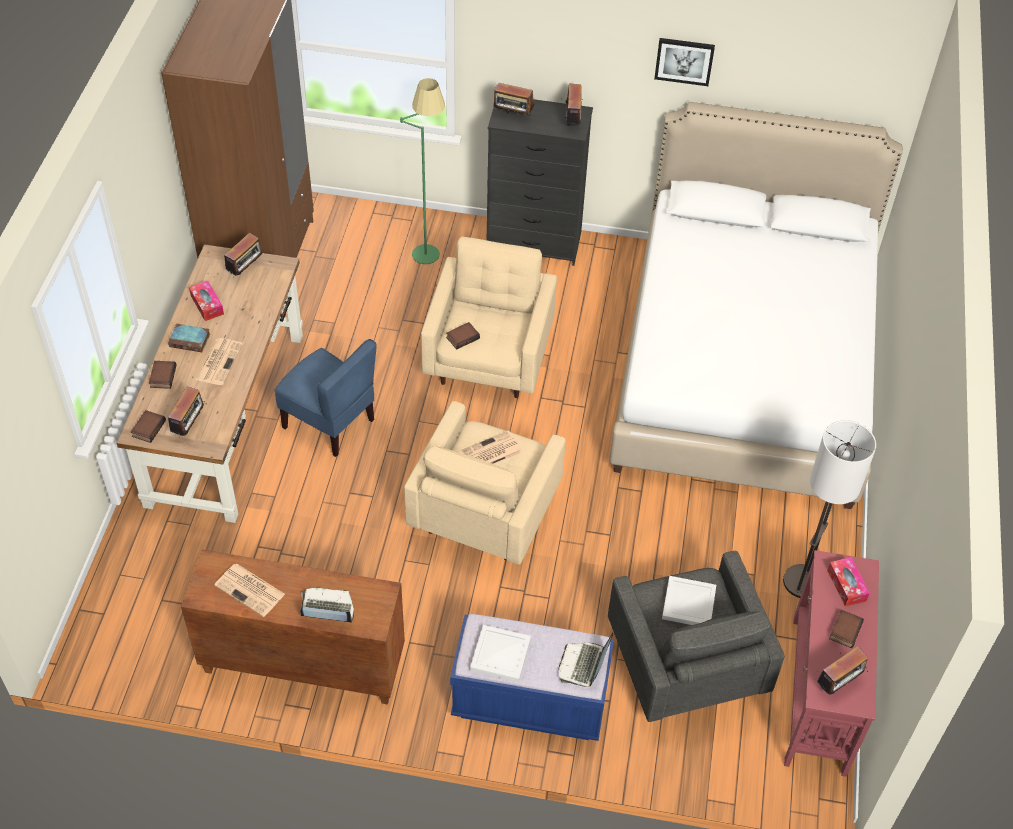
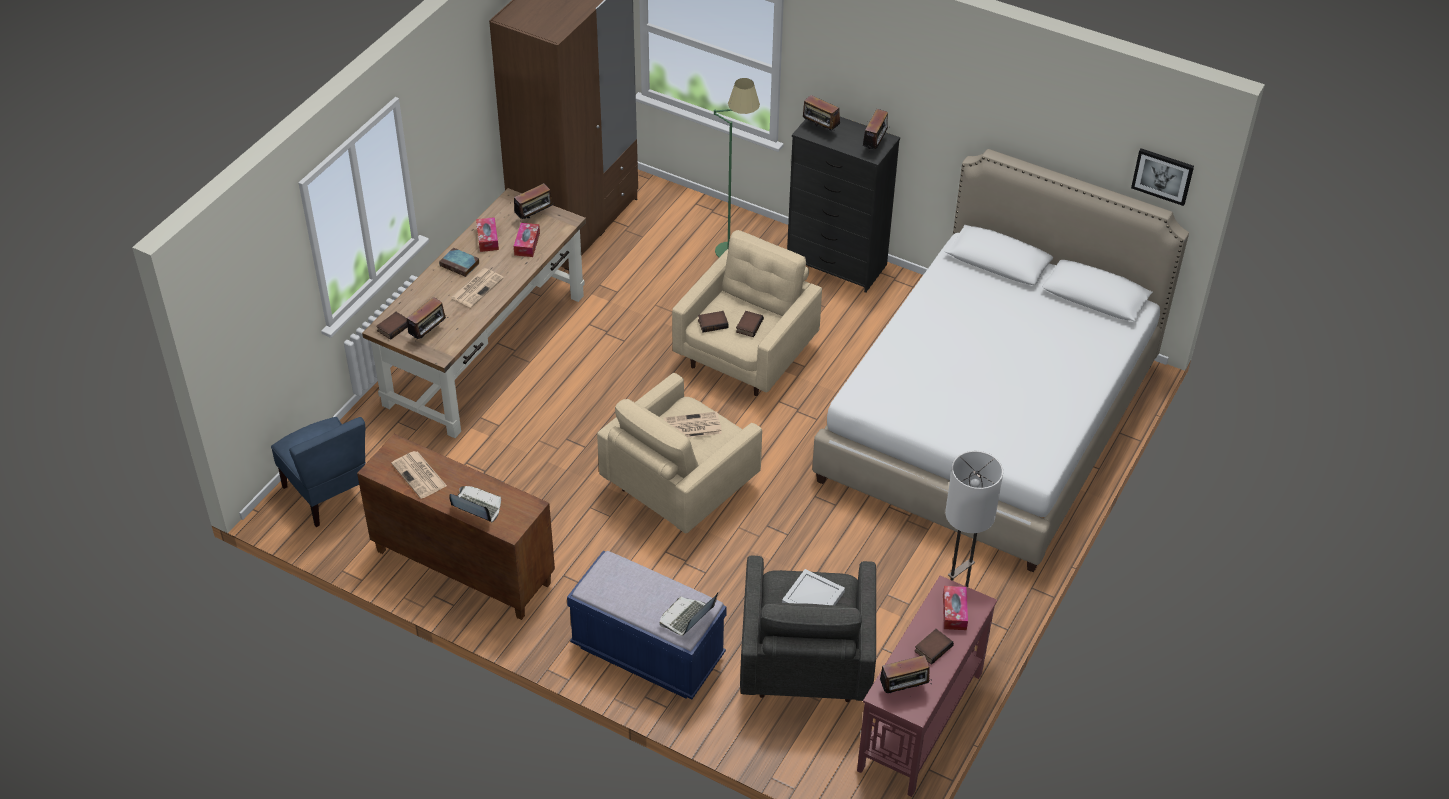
camera: 20 degrees right, 5 degrees down
(162, 376) = (423, 288): book -> book (748, 325)
(251, 301) = (527, 244): none -> tissue box
(330, 423) = (575, 376): blue chair -> blue chair (328, 493)
(501, 654) = (618, 590): white tray -> none
(684, 61) = (985, 107): picture -> picture (1162, 176)

